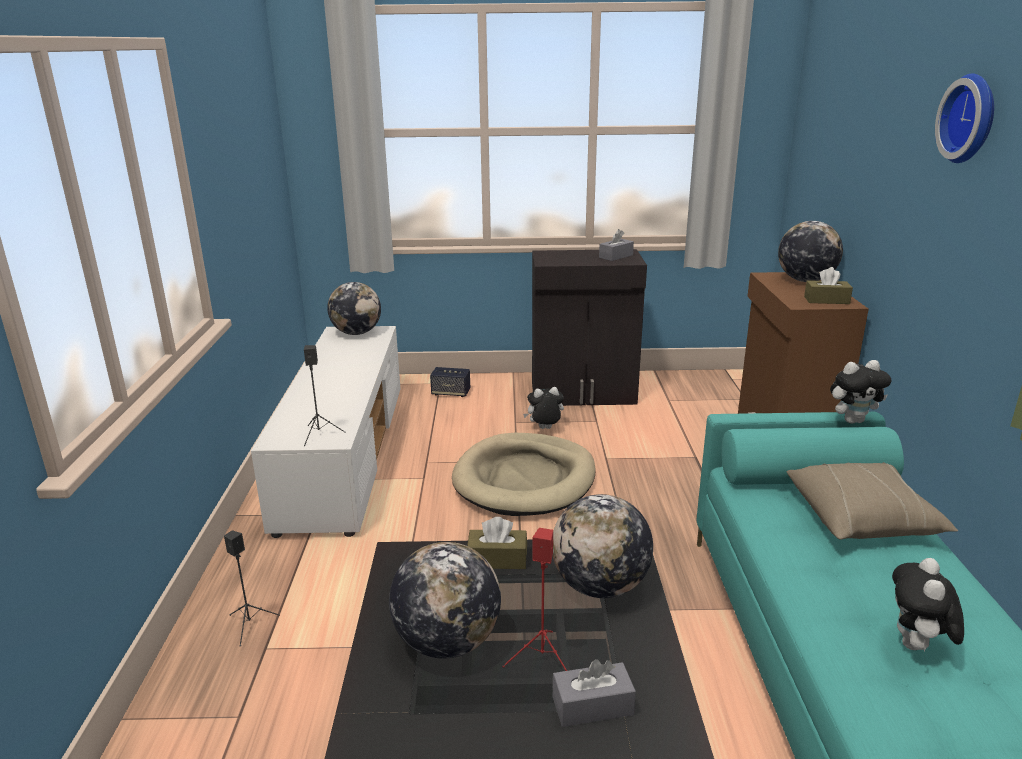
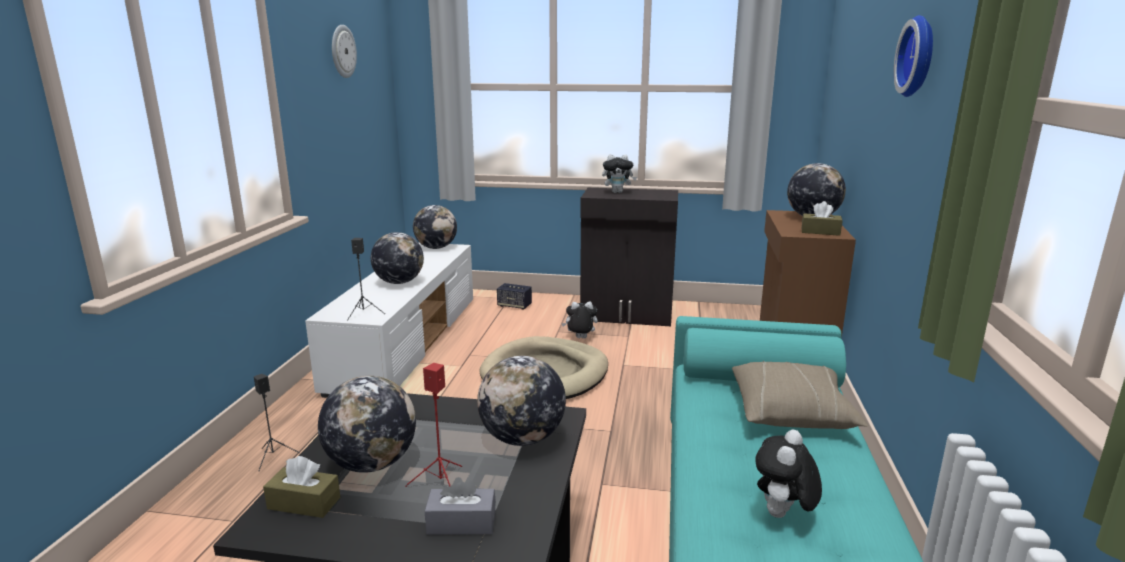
camera: 10 degrees right, 5 degrees down
(237, 100) = (342, 51): none -> wall clock
(338, 386) = (399, 282): none -> globe
(497, 559) = (449, 411): brown tissue box -> brown tissue box (304, 503)
(616, 256) = (655, 194): grey tissue box -> none
(853, 420) = (808, 330): plush toy -> plush toy (618, 192)

